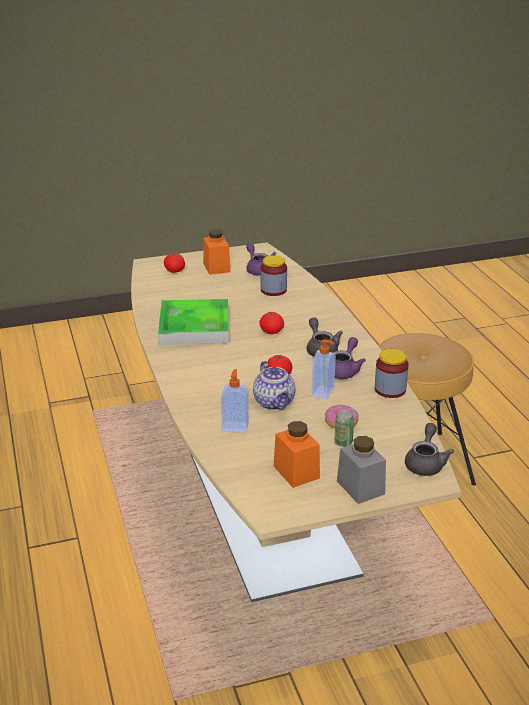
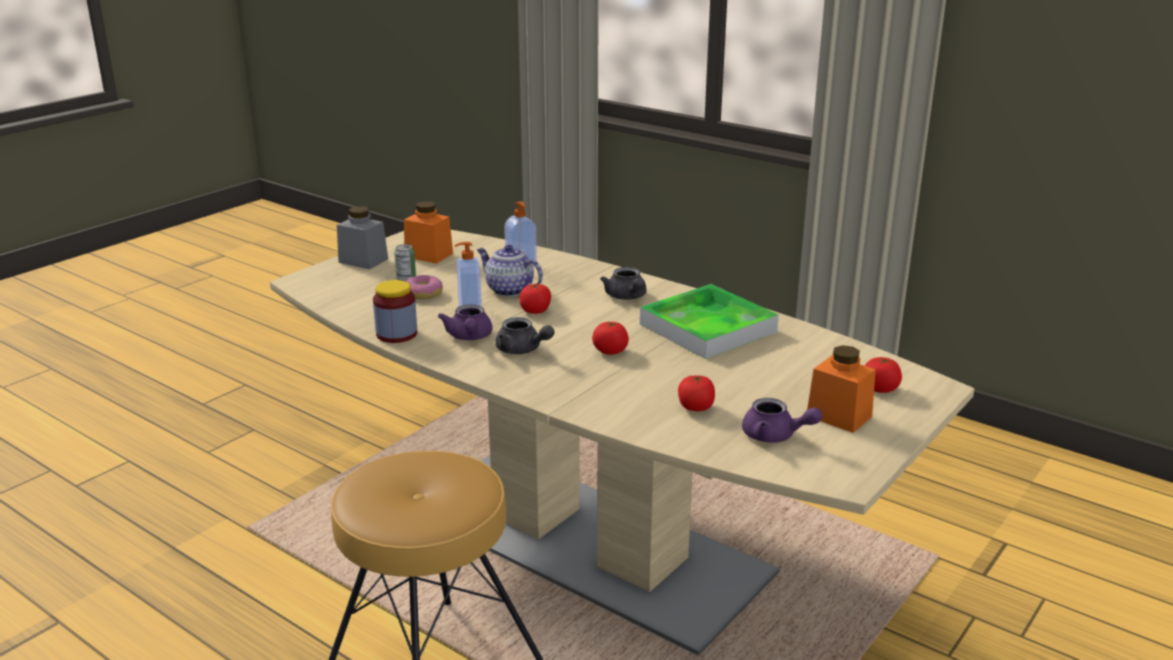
camera: 145 degrees right, 5 degrees down
(273, 290) = (695, 408): jar -> tomato
(425, 463) = (314, 289): grey teapot -> grey teapot (627, 297)

